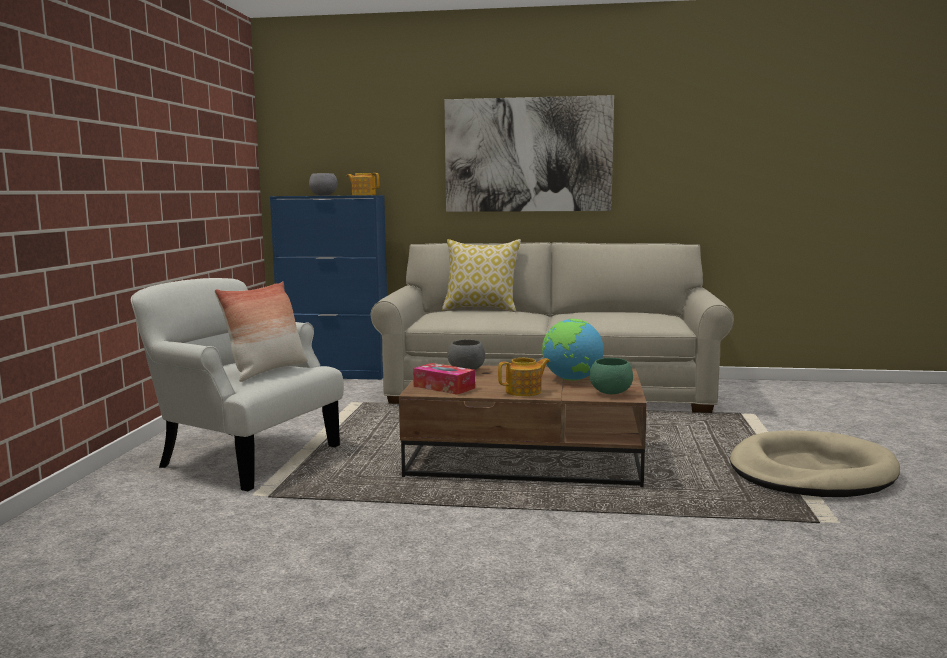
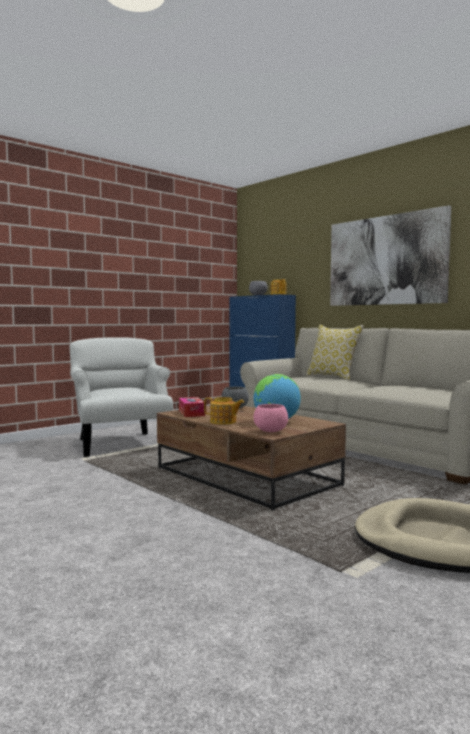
camera: 40 degrees right, 5 degrees down
(267, 371) = (126, 391): pillow -> none
(610, 393) = (270, 431): green bowl -> pink bowl

